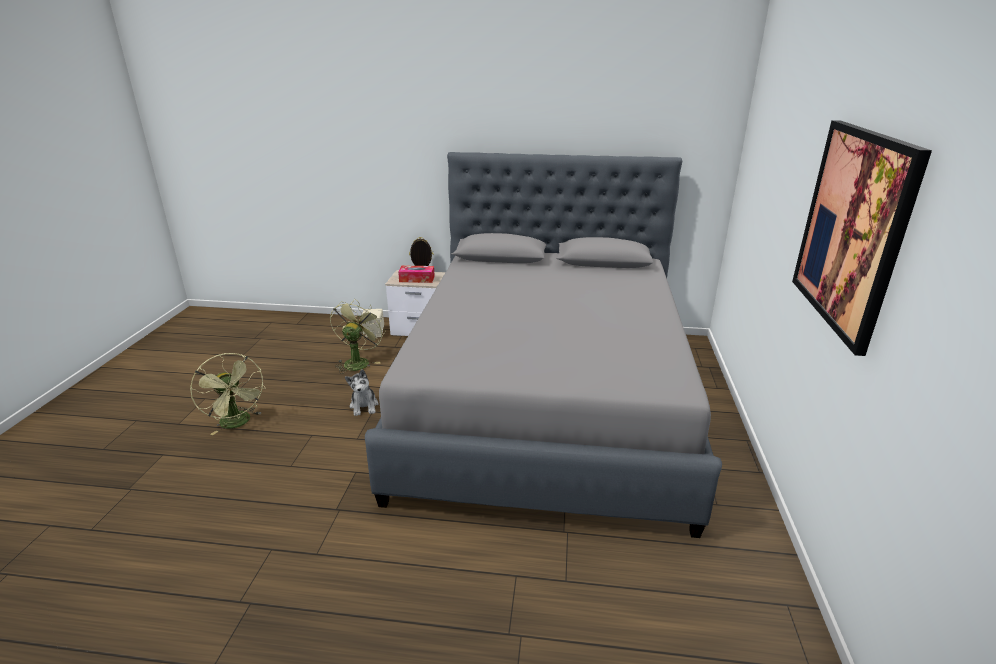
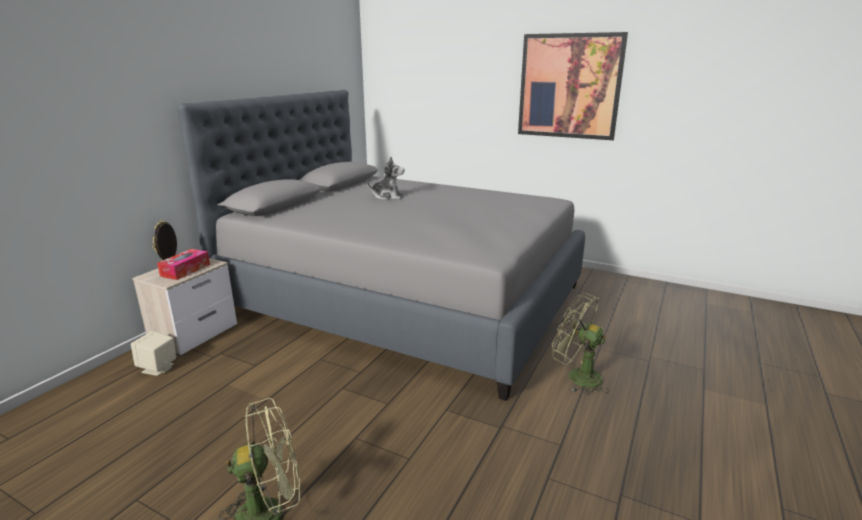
camera: 70 degrees left, 5 degrees down
(358, 361) = (217, 387): green fan -> green fan (577, 376)
(364, 406) = (326, 392): plush toy -> plush toy (387, 197)

